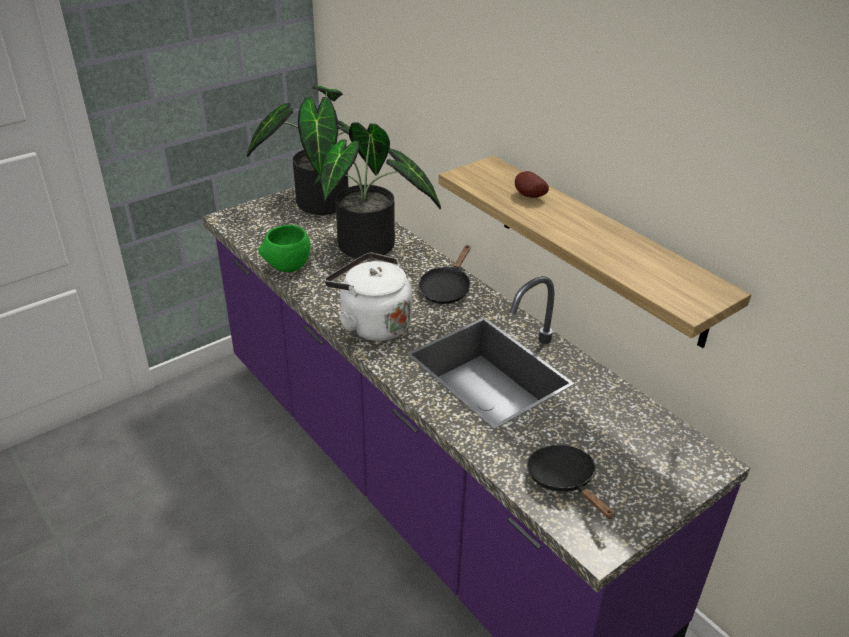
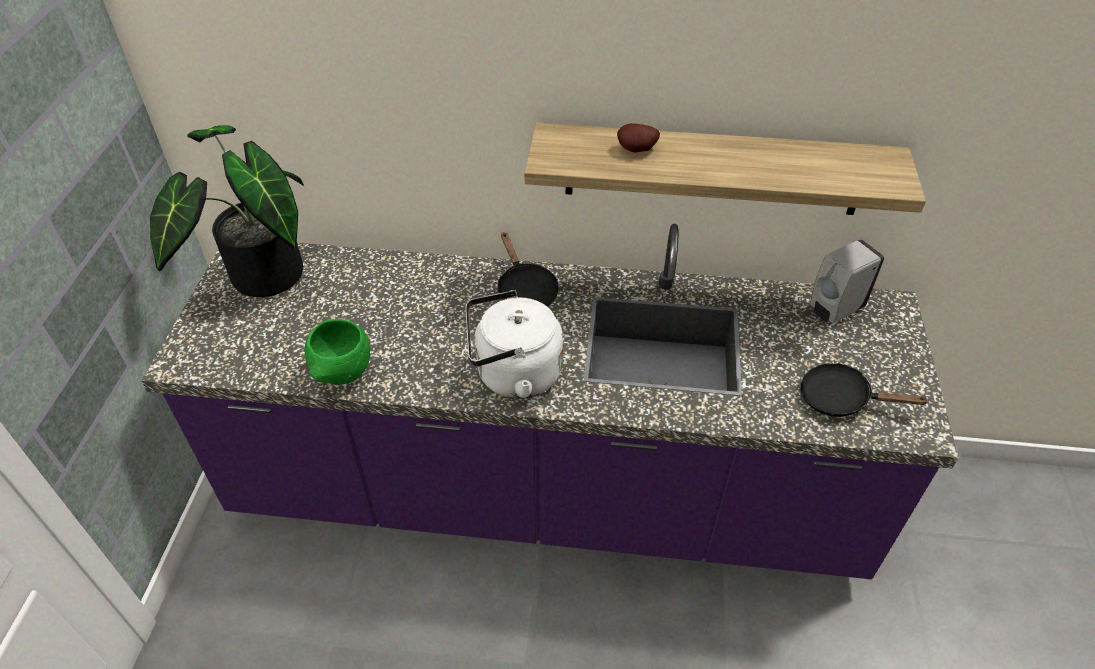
camera: 45 degrees left, 10 degrees up
(371, 248) = (395, 294): potted plant -> none
(652, 431) = (834, 310): none -> white soap dispenser

